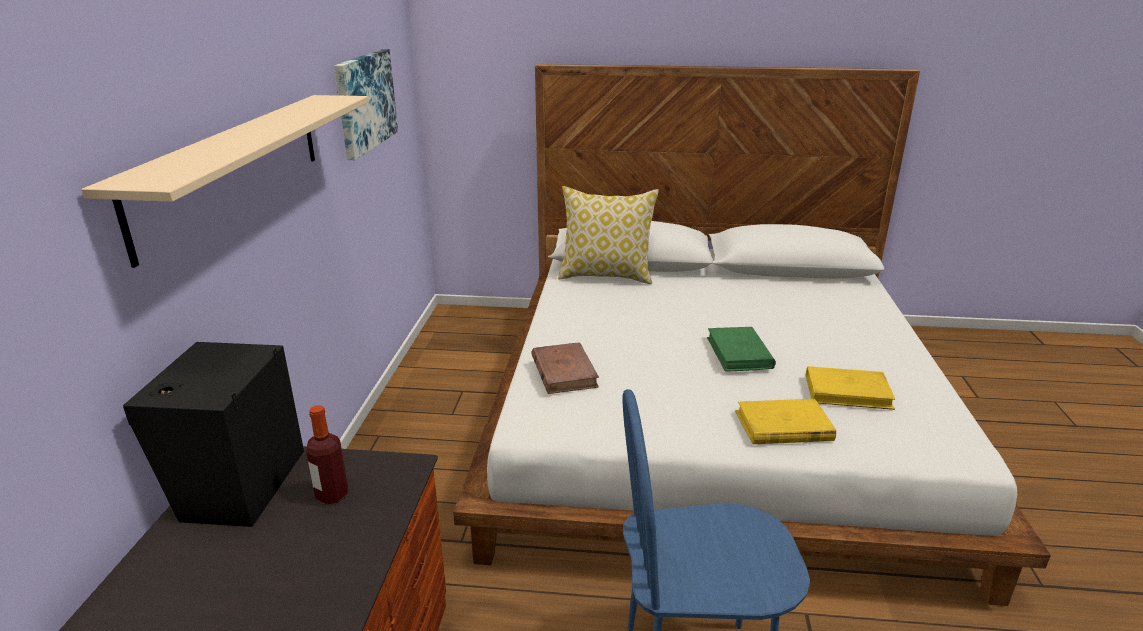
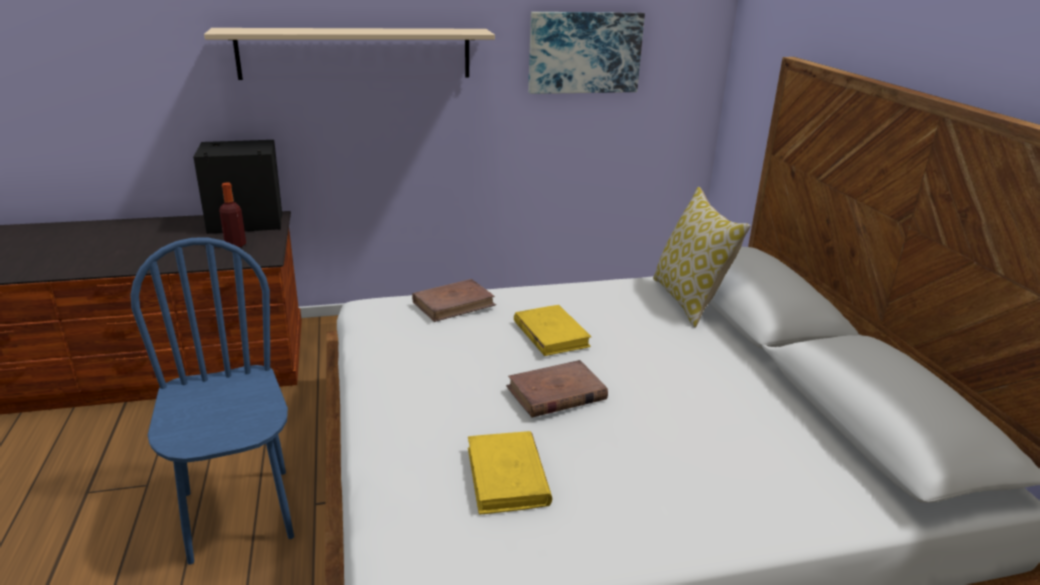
camera: 70 degrees right, 0 degrees up
(739, 353) = (556, 393): green book -> brown book
(783, 426) = (411, 430): yellow book -> yellow book (550, 334)

